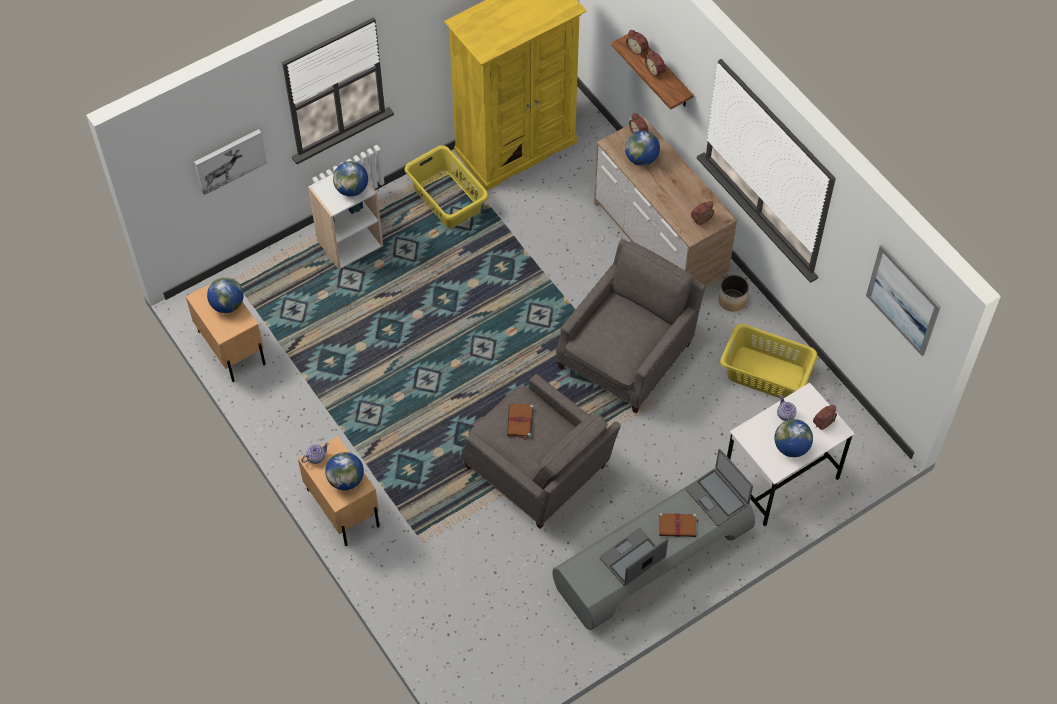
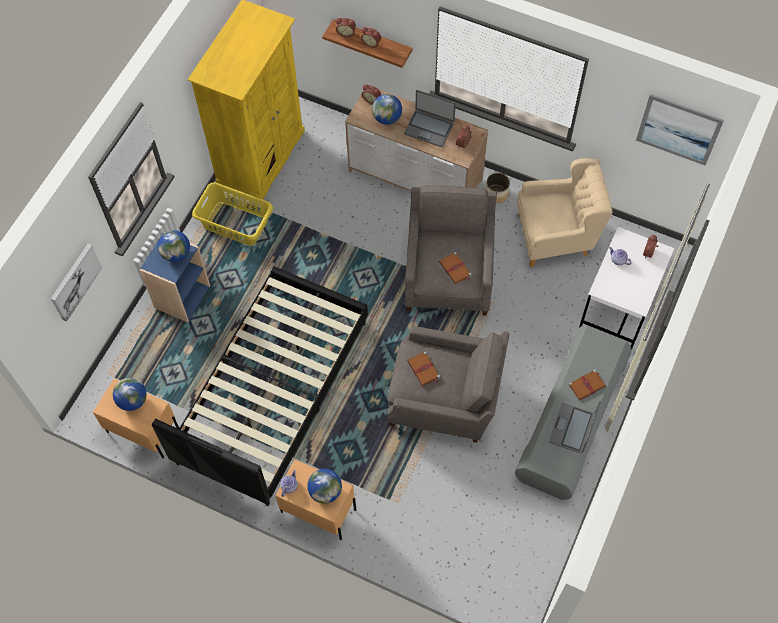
camera: 30 degrees left, 5 degrees up
(350, 242) = (182, 296): white bookcase -> blue bookcase
(375, 376) = (273, 392): none -> black bed
(619, 343) = (455, 269): none -> brown book
(717, 497) = (599, 347): laptop -> laptop (429, 128)
(765, 374) = (556, 237): yellow laundry basket -> beige armchair
(791, 447) = (639, 282): globe -> none

